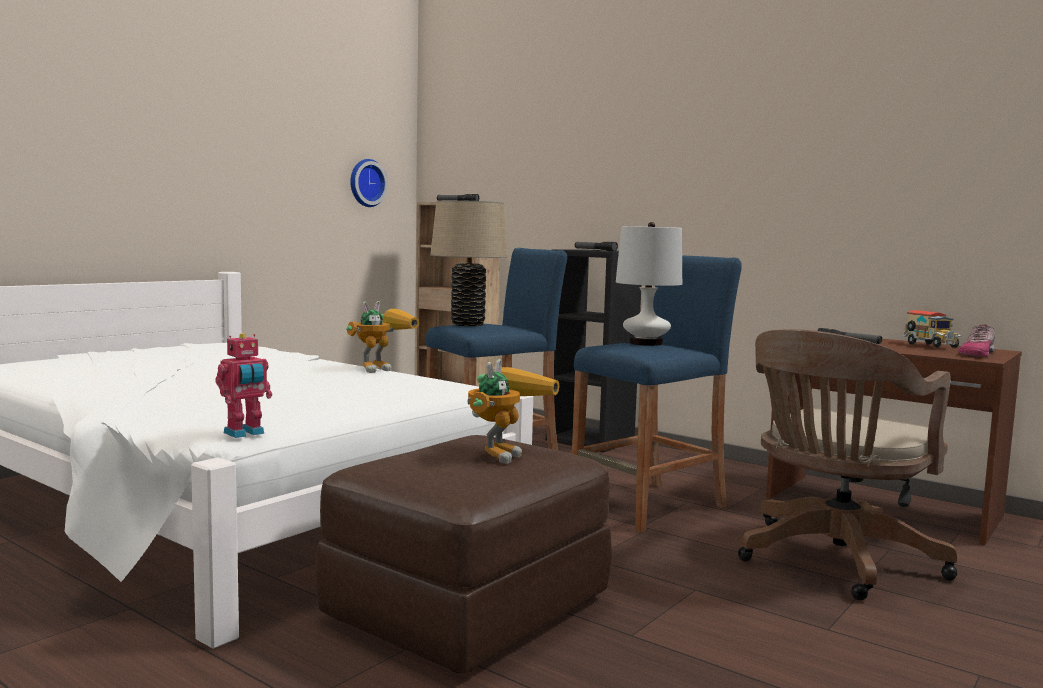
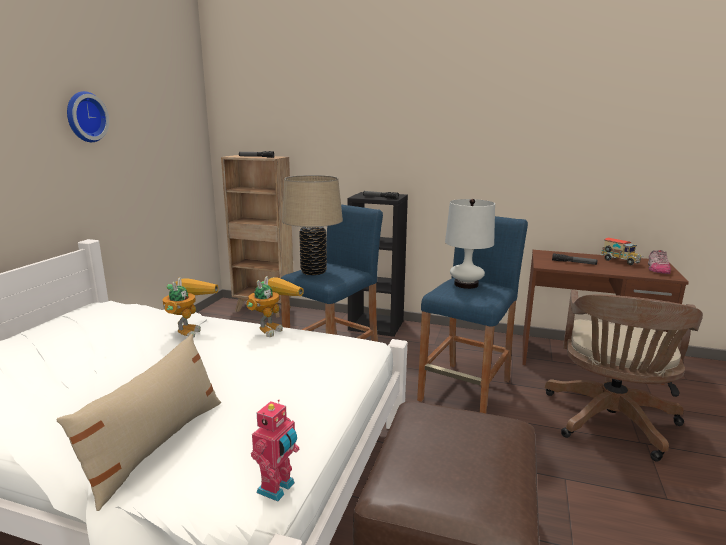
camera: 20 degrees left, 10 degrees up
(171, 404) = (156, 445): none -> beige pillow
(365, 183) = (176, 143): wall clock -> wall clock (84, 117)
(503, 453) = (466, 434): toy robot -> toy robot (189, 329)

